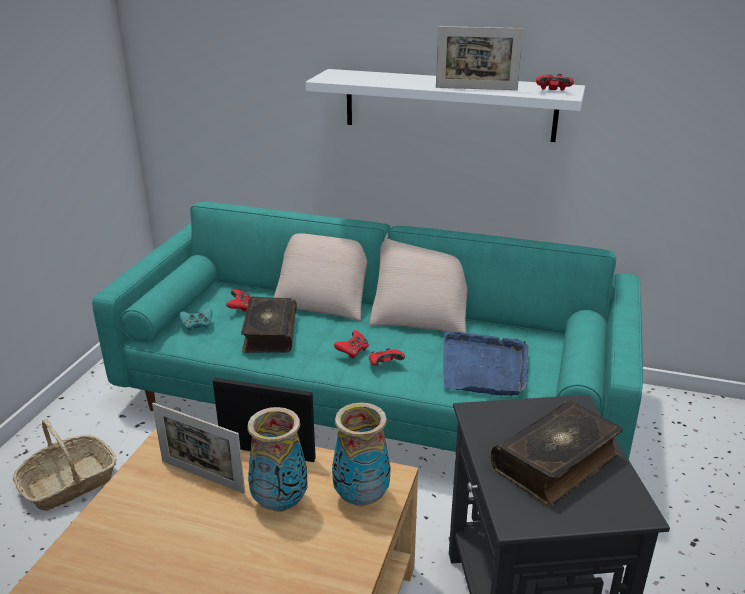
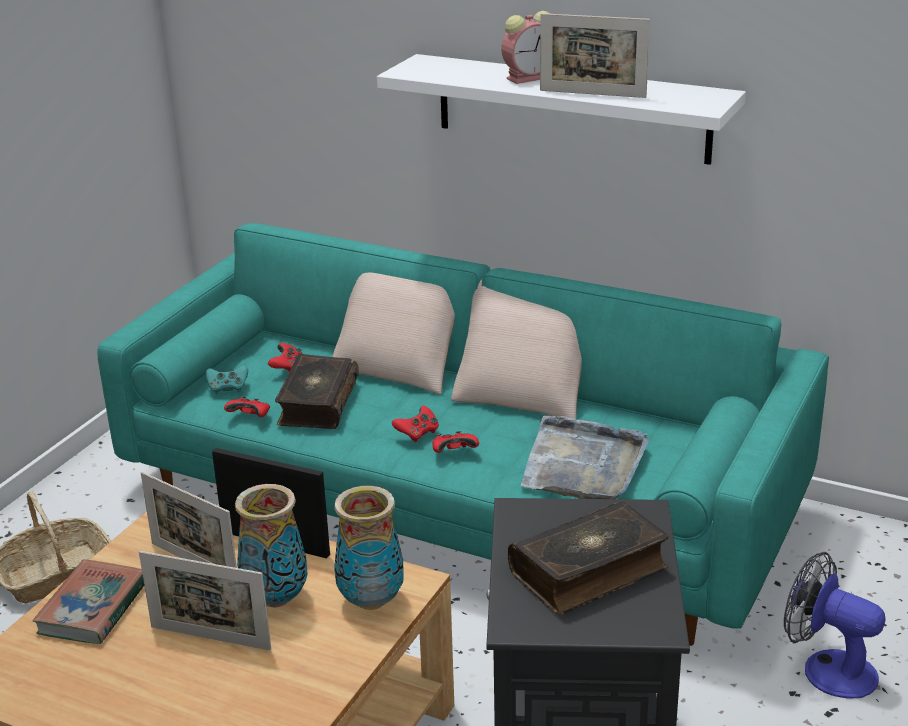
camera: 10 degrees right, 0 degrees up
(119, 527) = (93, 608): none -> book
(231, 547) = (210, 638): none -> picture frame
(422, 80) = (530, 77): none -> alarm clock
(484, 367) = (583, 464): blue tray -> grey tray
(553, 91) = (692, 101): red game controller -> red game controller (250, 417)
(678, 507) = (827, 669): none -> fan

